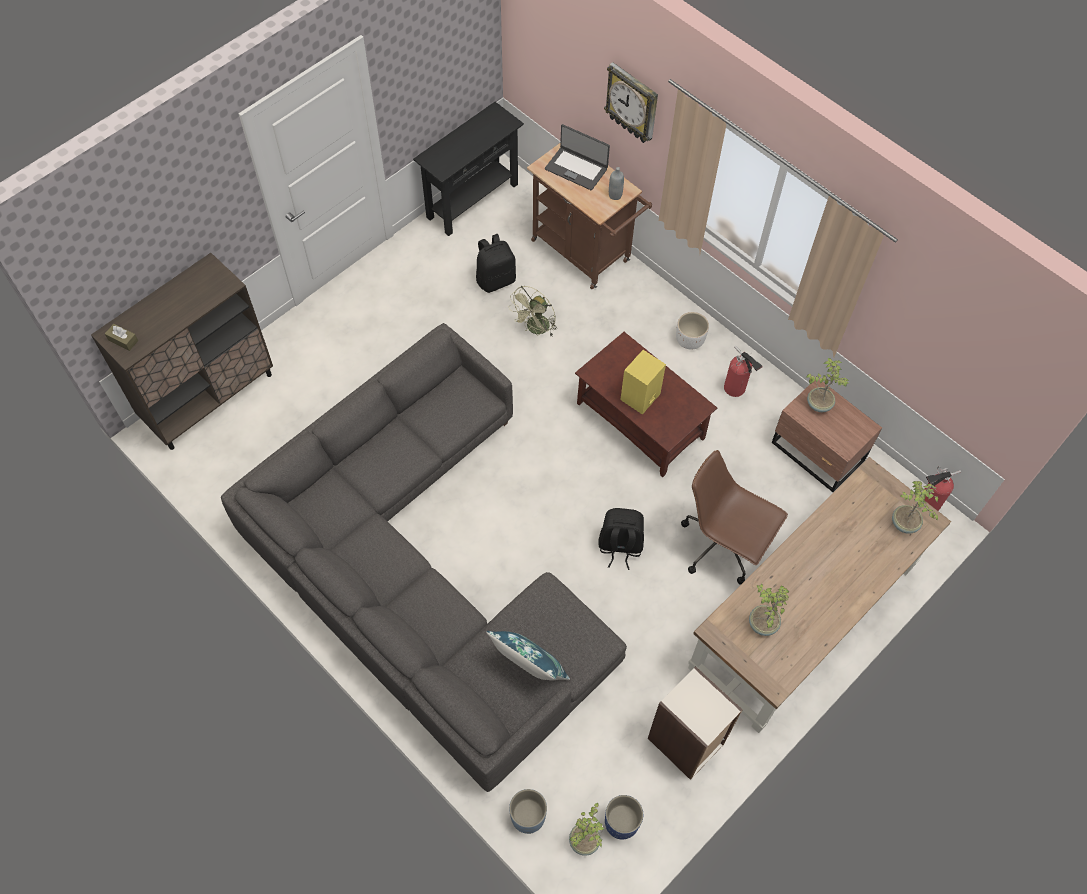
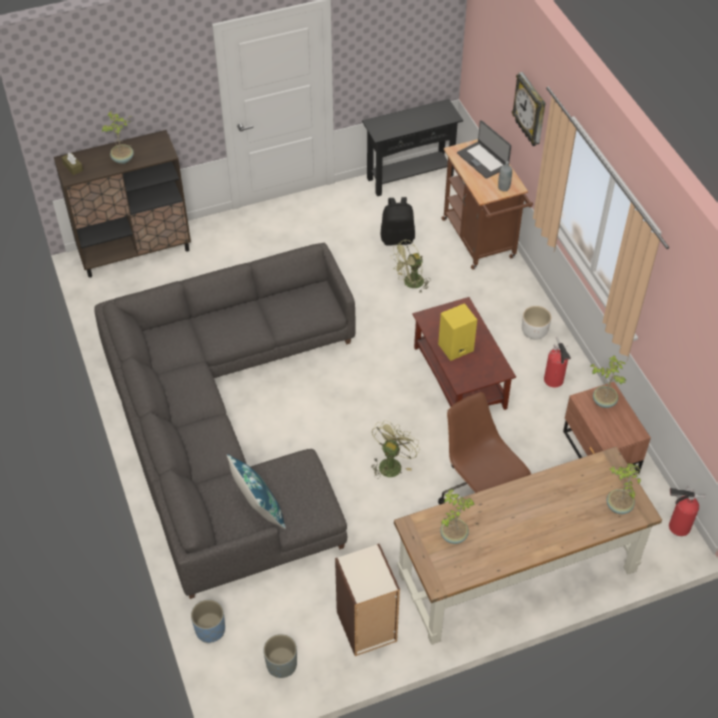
camera: 25 degrees right, 10 degrees down
(585, 841) = (245, 666): potted plant -> potted plant (123, 159)
(620, 546) = (391, 463): black backpack -> green fan
(621, 822) = (281, 664): blue planter -> grey planter

